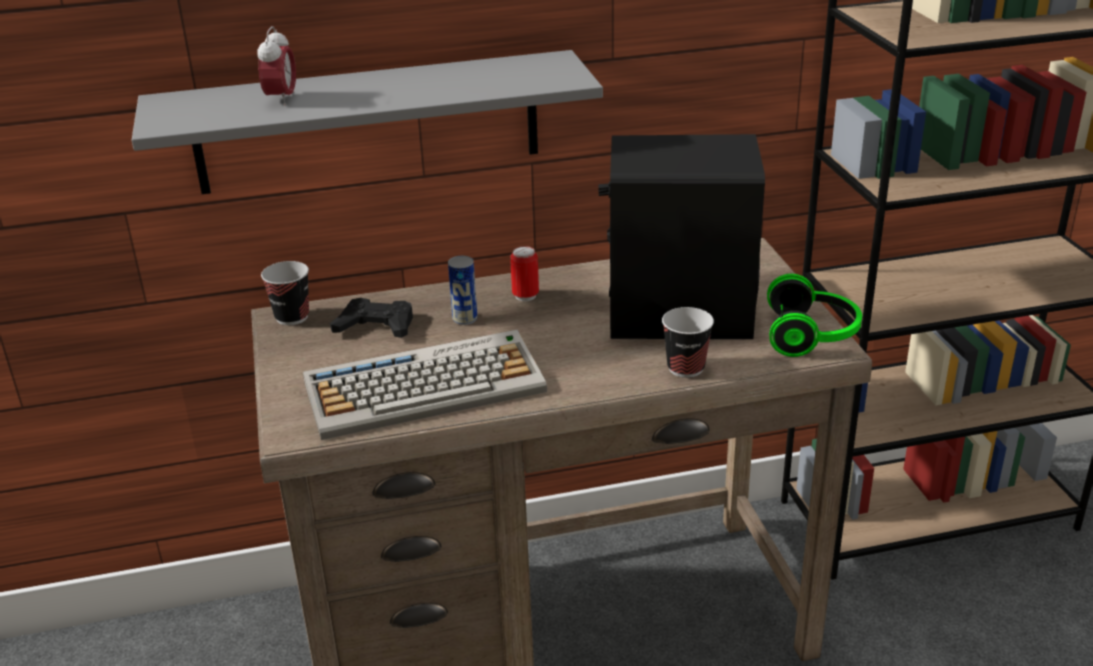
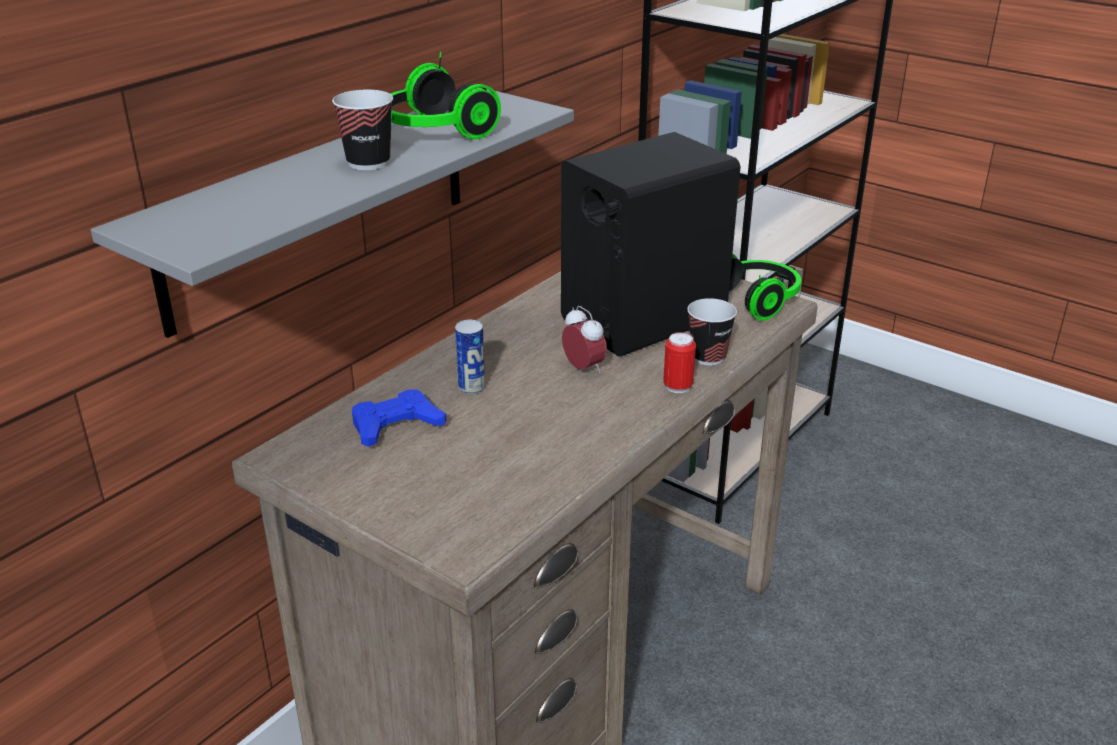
camera: 40 degrees left, 0 degrees up
(281, 99) = (286, 190): alarm clock -> alarm clock (584, 369)
(292, 317) = (294, 451): cup -> cup (368, 163)
(376, 326) = (396, 425): black game controller -> blue game controller
(426, 386) = (526, 457): keyboard -> none
(459, 79) = (432, 131): none -> headphones
(525, 296) = (496, 348): can -> can (677, 387)

